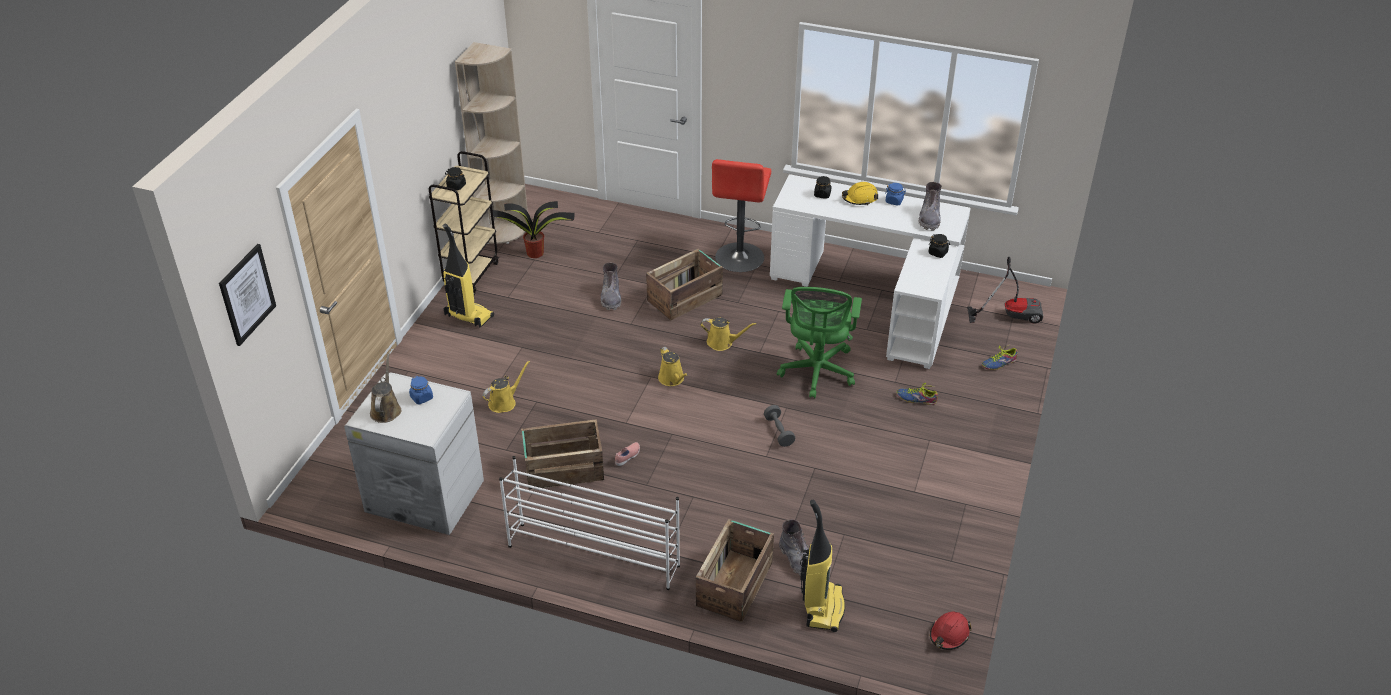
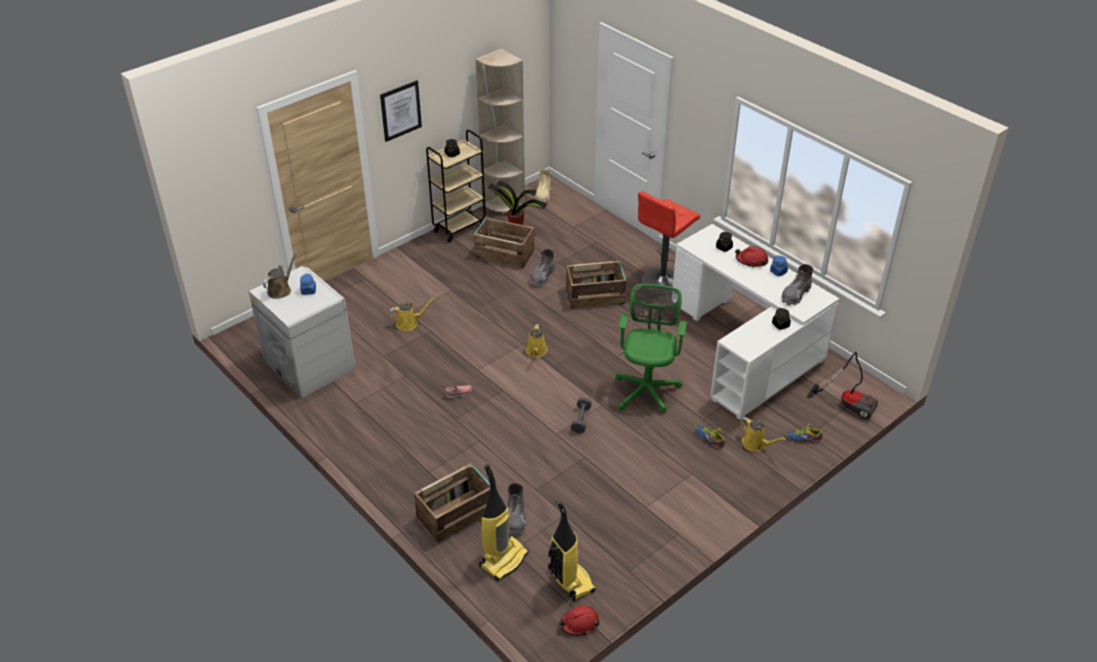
camera: 30 degrees right, 0 degrees up
(247, 294) = (211, 176): picture -> picture (400, 110)
(468, 316) = (434, 255): vacuum cleaner -> vacuum cleaner (570, 580)
(536, 209) = (543, 195): none -> beige boot
(562, 468) = (408, 384): crate -> crate (504, 254)
(592, 555) = (379, 451): white shoe rack -> none
(722, 342) = (595, 339): yellow watering can -> yellow watering can (756, 444)
(817, 373) = (647, 388): green office chair -> green office chair turned 150 degrees clockwise
(860, 199) = (751, 261): yellow hard hat -> red hard hat

